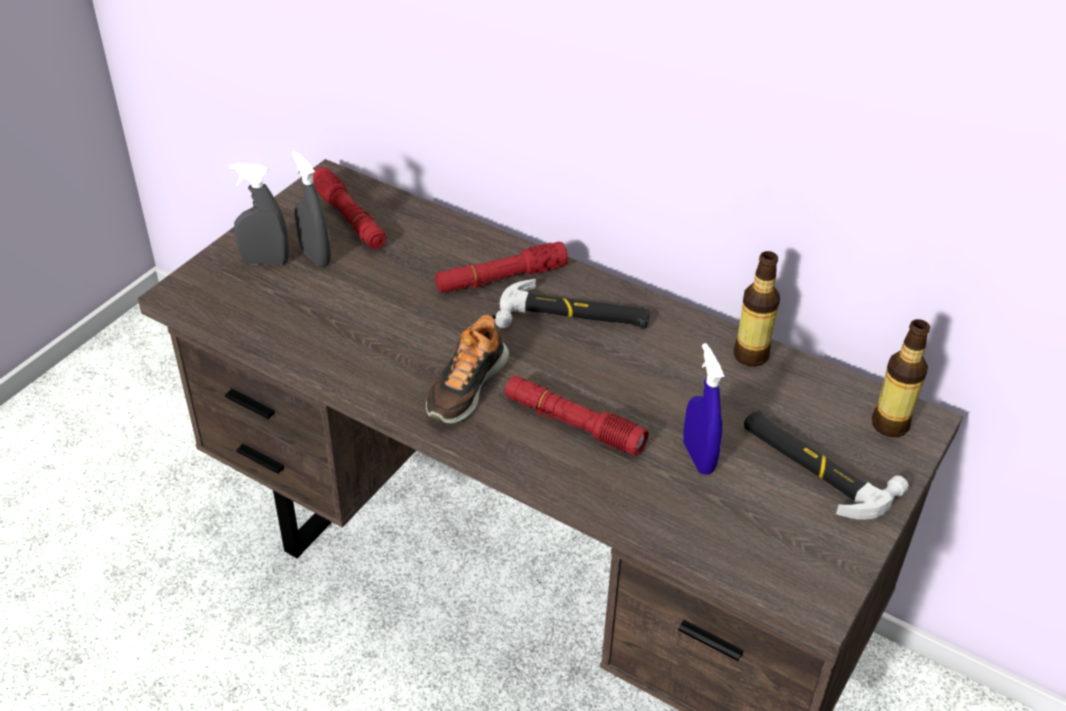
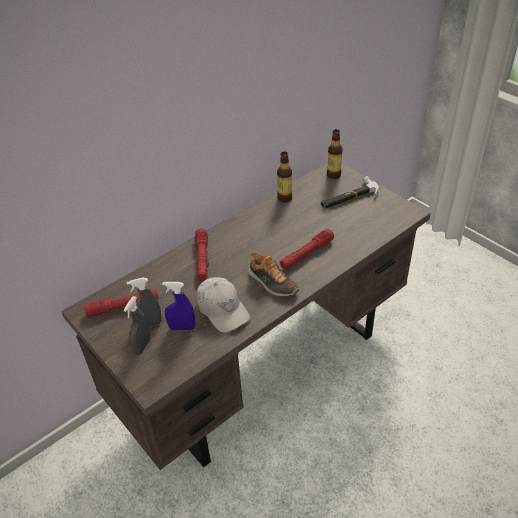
camera: 70 degrees left, 0 degrees up
(374, 334) = (222, 309): none -> white cap
(573, 316) = (239, 241): hammer -> none
(698, 457) = (336, 224): blue spray bottle -> blue spray bottle (182, 328)

